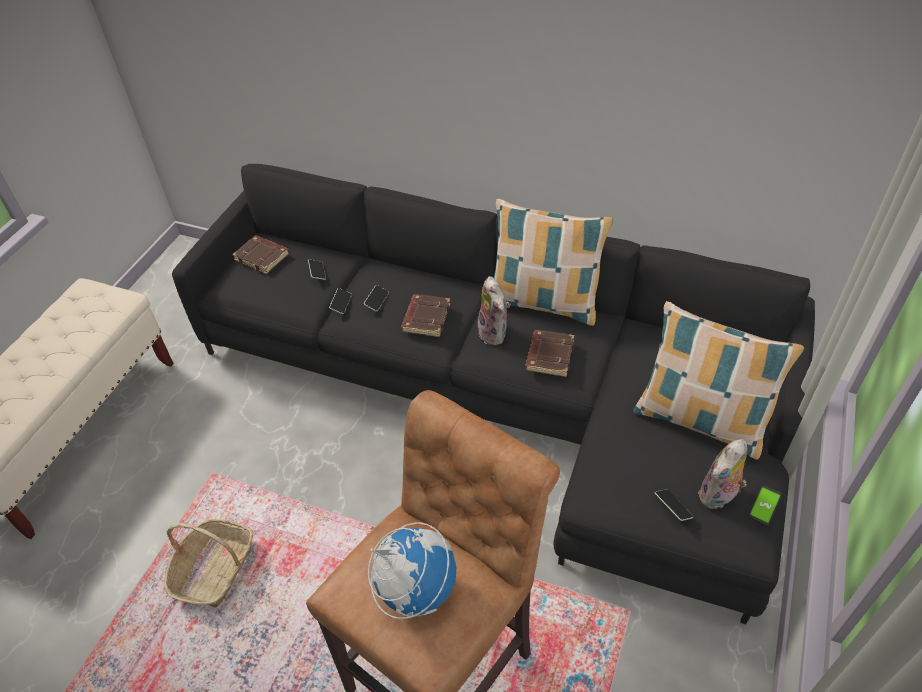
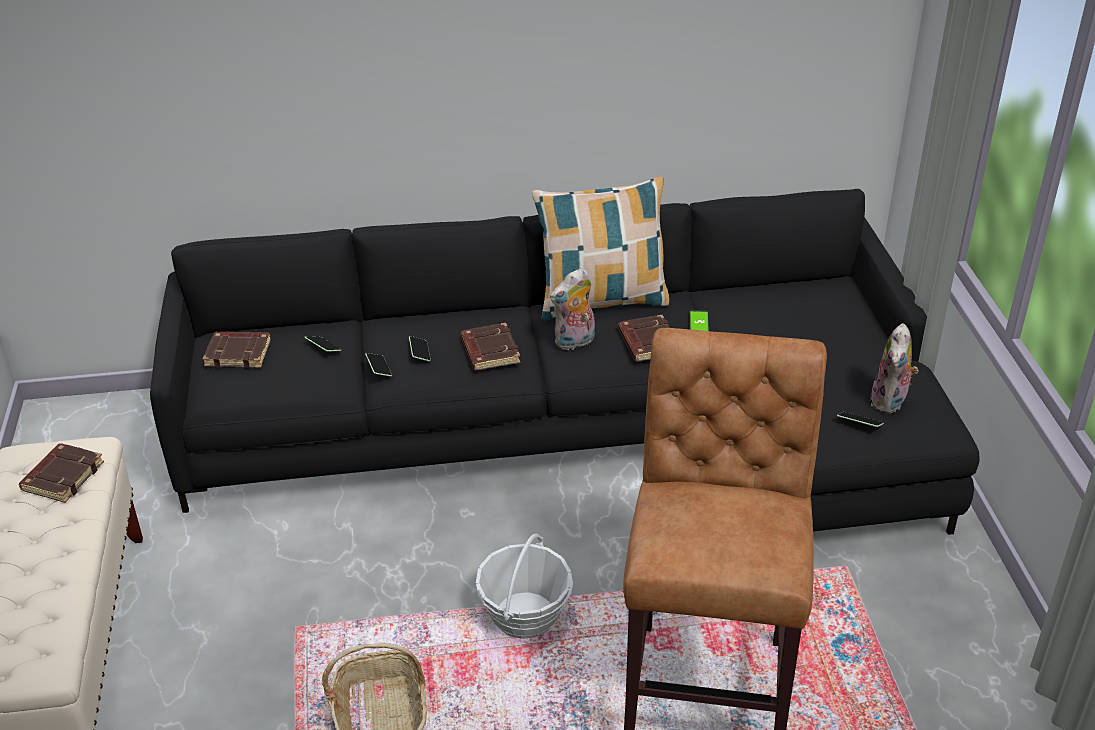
camera: 30 degrees left, 10 degrees down
(90, 314) = (62, 476): none -> brown book
(359, 535) = (525, 615): none -> basket
(415, 589) = (726, 524): globe -> none
(495, 333) = (575, 342): plush toy -> plush toy turned 105 degrees clockwise
(700, 421) = (830, 350): pillow -> none
(764, 505) = (933, 394): phone -> phone (699, 323)

